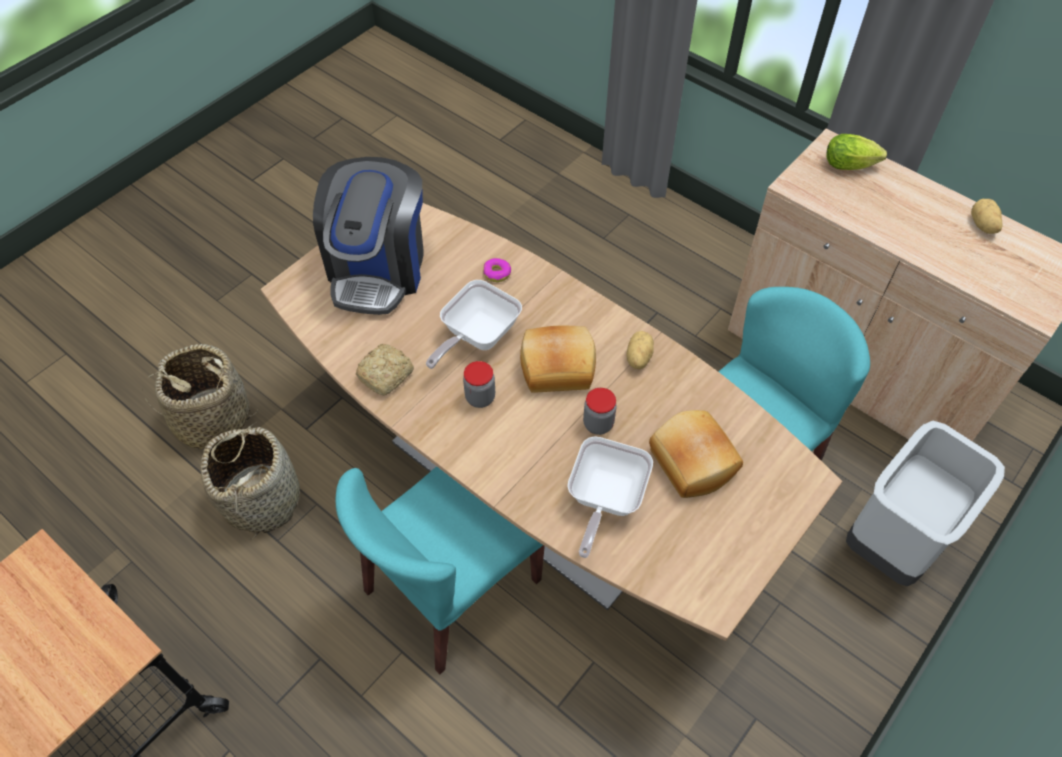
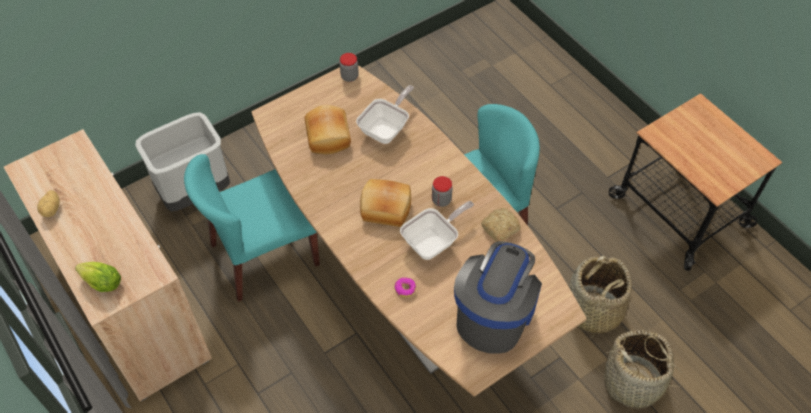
camera: 165 degrees left, 0 degrees up
(598, 424) = (373, 168): jar -> jar (349, 76)
(637, 358) = (331, 203): potato -> none

